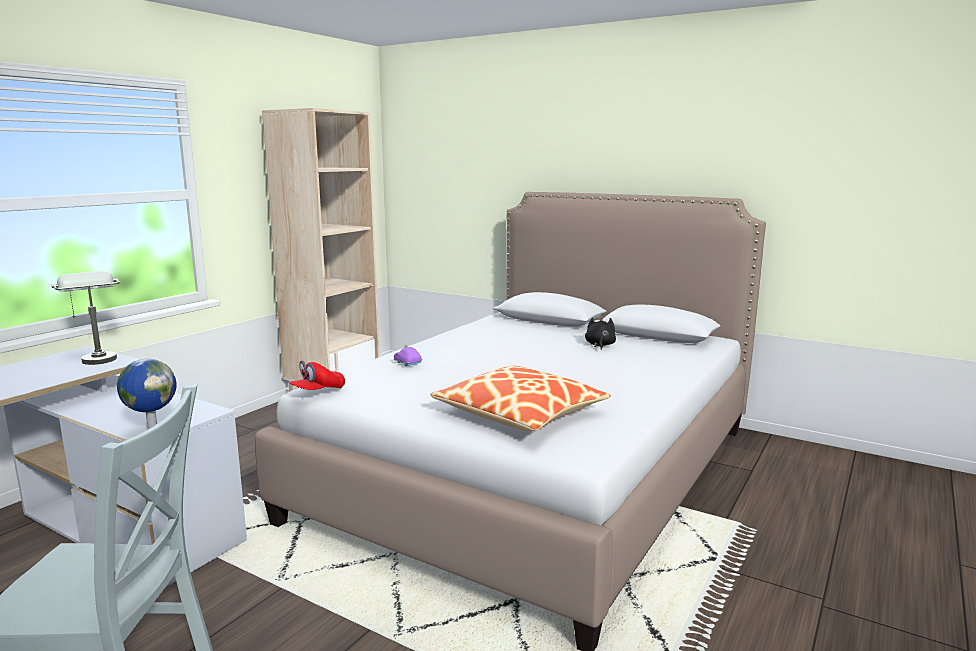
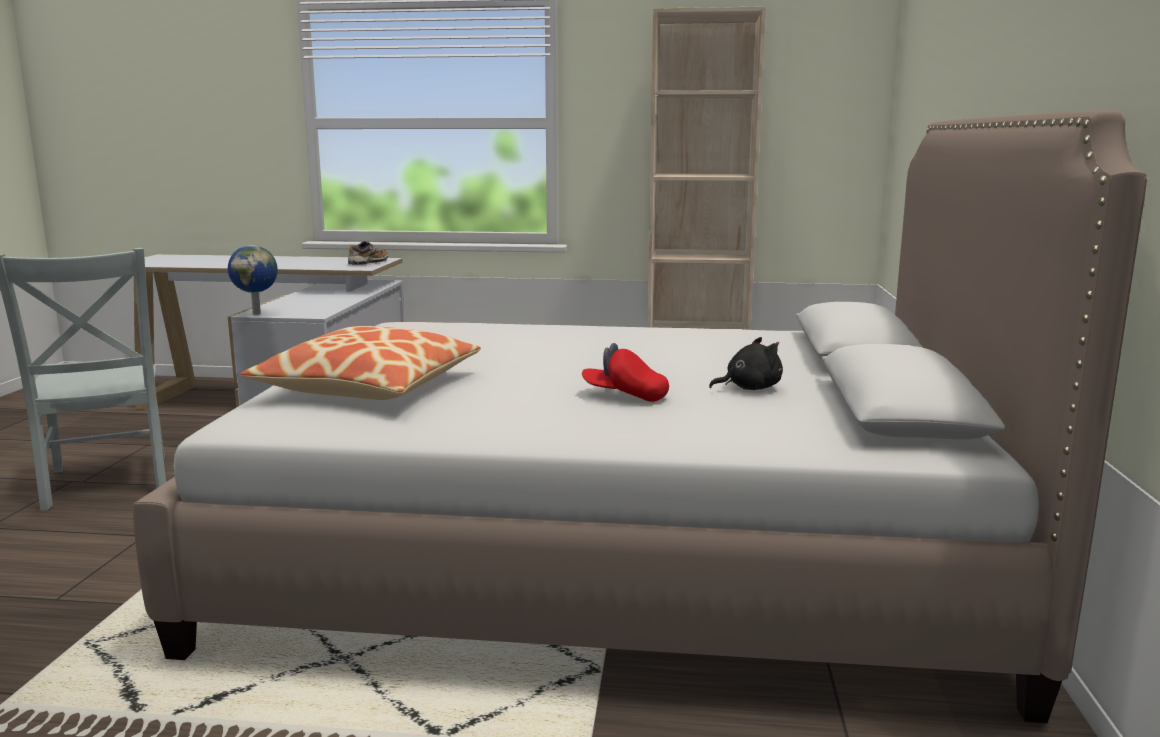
camera: 65 degrees right, 0 degrees up
(96, 357) = (368, 263): grey table lamp -> shoe
(318, 391) = (383, 324): red cap -> red cap (625, 396)
(407, 363) = (511, 331): purple toy car -> none

